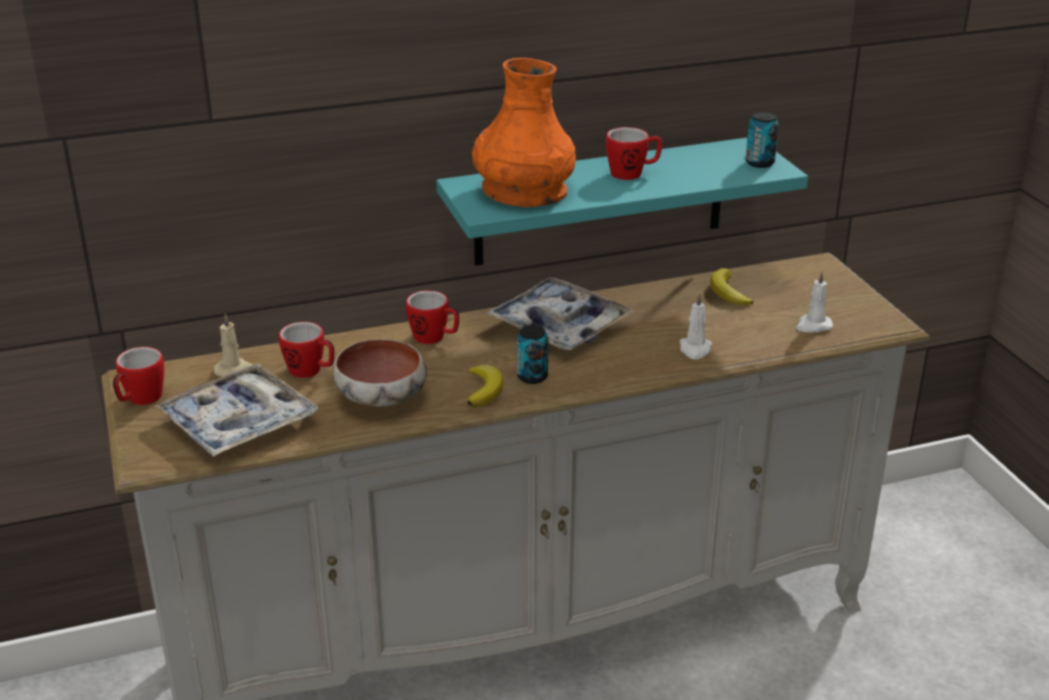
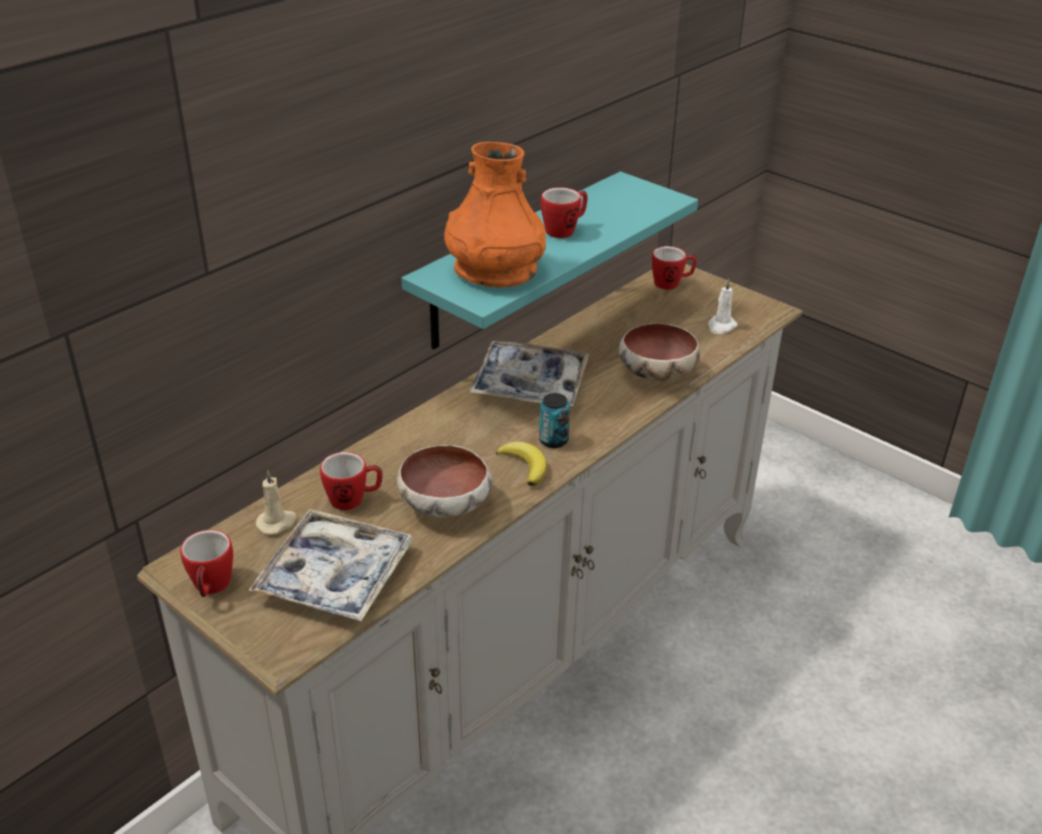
camera: 30 degrees left, 5 degrees up
(434, 338) = (435, 430): mug -> mug (671, 284)
(695, 349) = (656, 374): white candle -> bowl
(728, 292) = (632, 314): banana -> none
(759, 163) = (651, 196): can -> none

